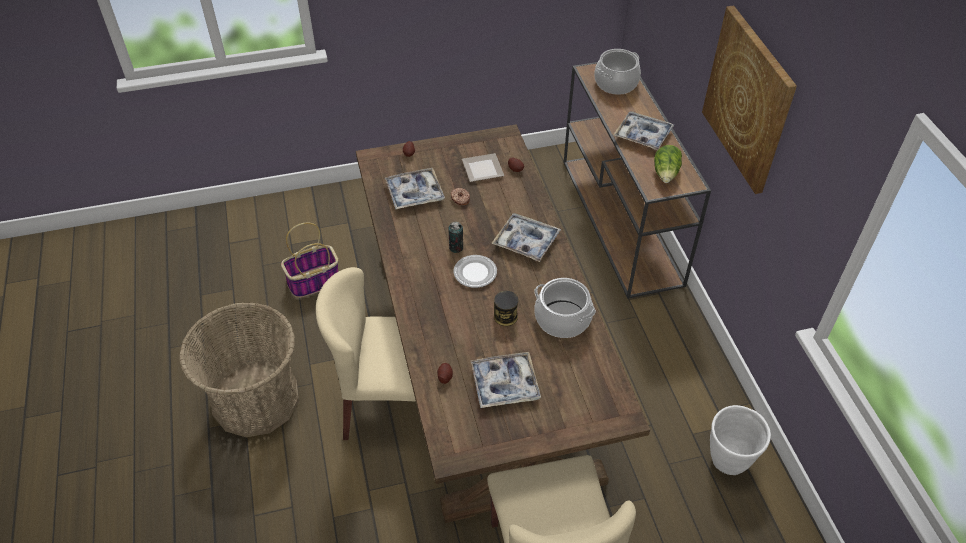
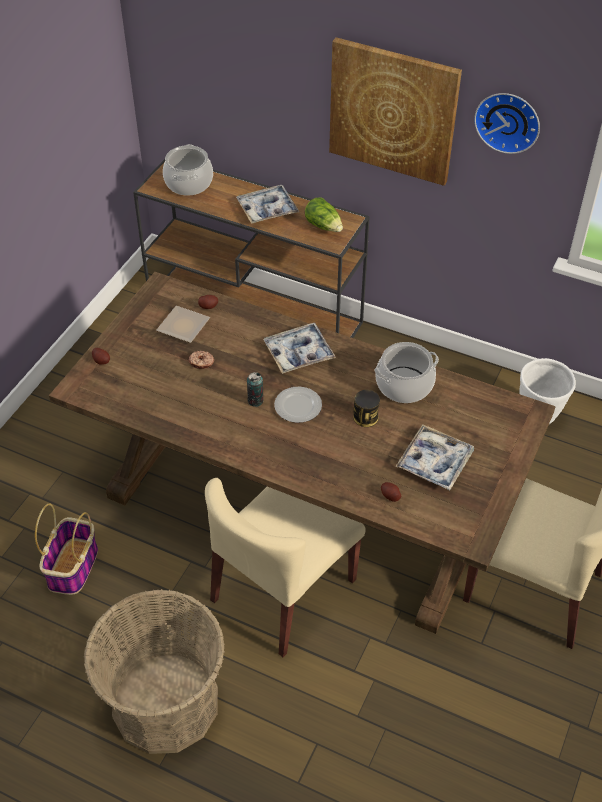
camera: 50 degrees left, 0 degrees up
(414, 193) = (157, 388): tray -> none
(813, 160) = (508, 121): none -> wall clock

